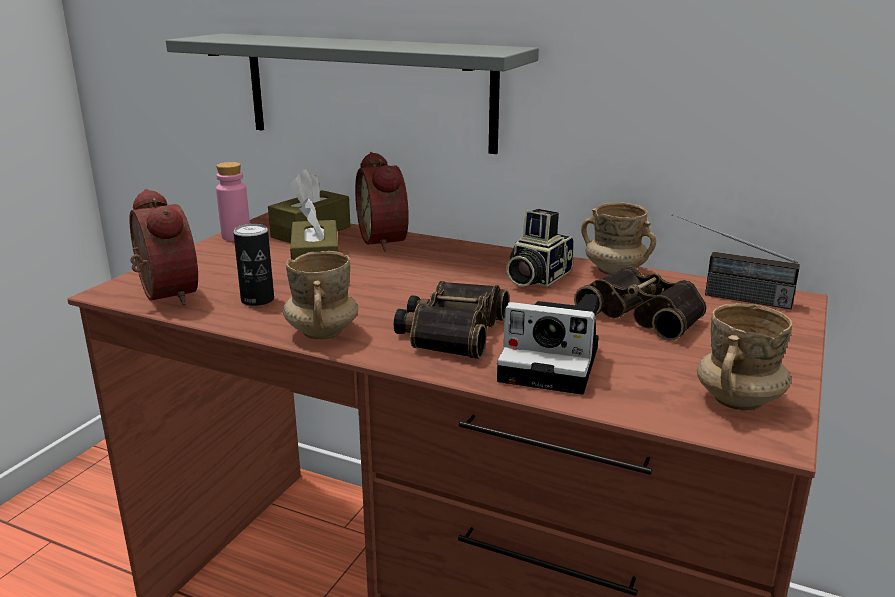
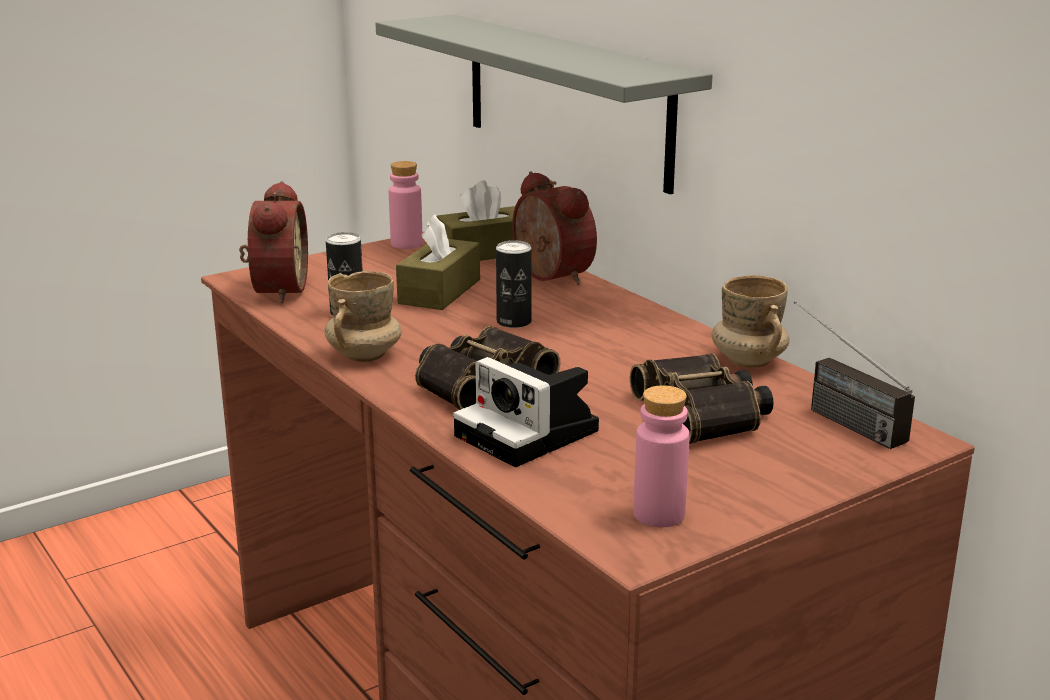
camera: 30 degrees right, 0 degrees up
(387, 240) = (548, 276): alarm clock -> alarm clock turned 135 degrees clockwise
(410, 279) = (514, 322): none -> can
(536, 278) = (646, 349): camera -> none
(738, 400) = (659, 514): beige mug -> pink bottle

